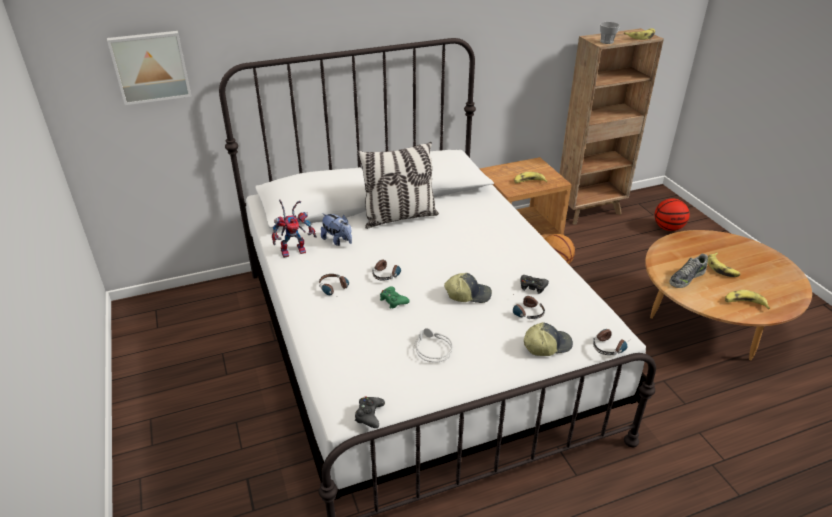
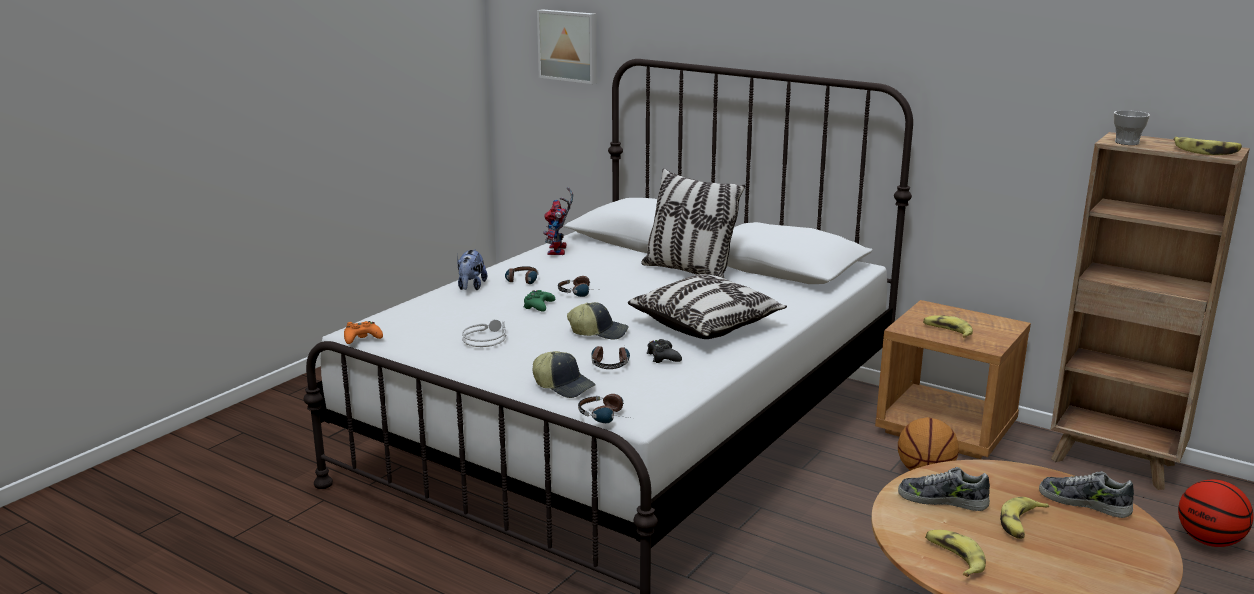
camera: 55 degrees right, 15 degrees down
(295, 249) = (559, 251): toy robot -> toy robot turned 60 degrees clockwise
(337, 240) = (601, 261): plush toy -> plush toy (471, 287)
(369, 415) = (362, 338): black game controller -> orange game controller
(468, 294) = (599, 332): cap -> cap turned 45 degrees counterclockwise
(496, 250) = (706, 325): none -> pillow
(711, 242) = (1084, 502): none -> shoe

